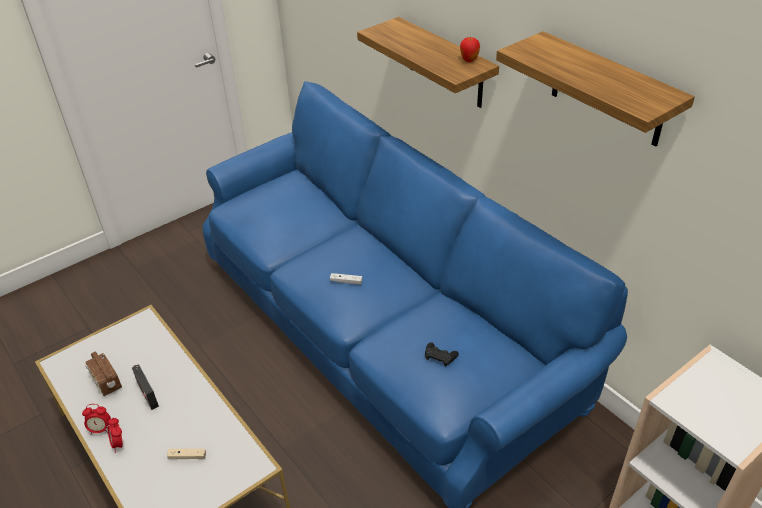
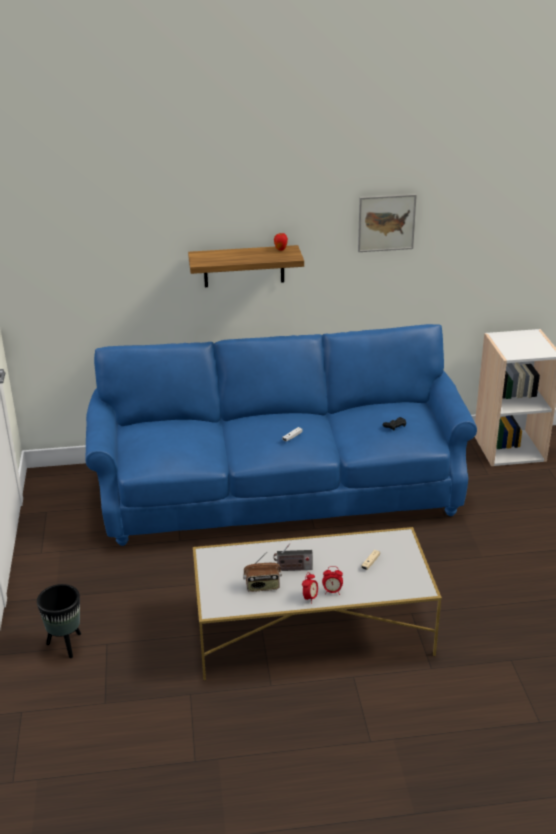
camera: 60 degrees left, 10 degrees down
(77, 304) = (66, 645): none -> black planter
(607, 90) = (386, 222): shelf -> picture

